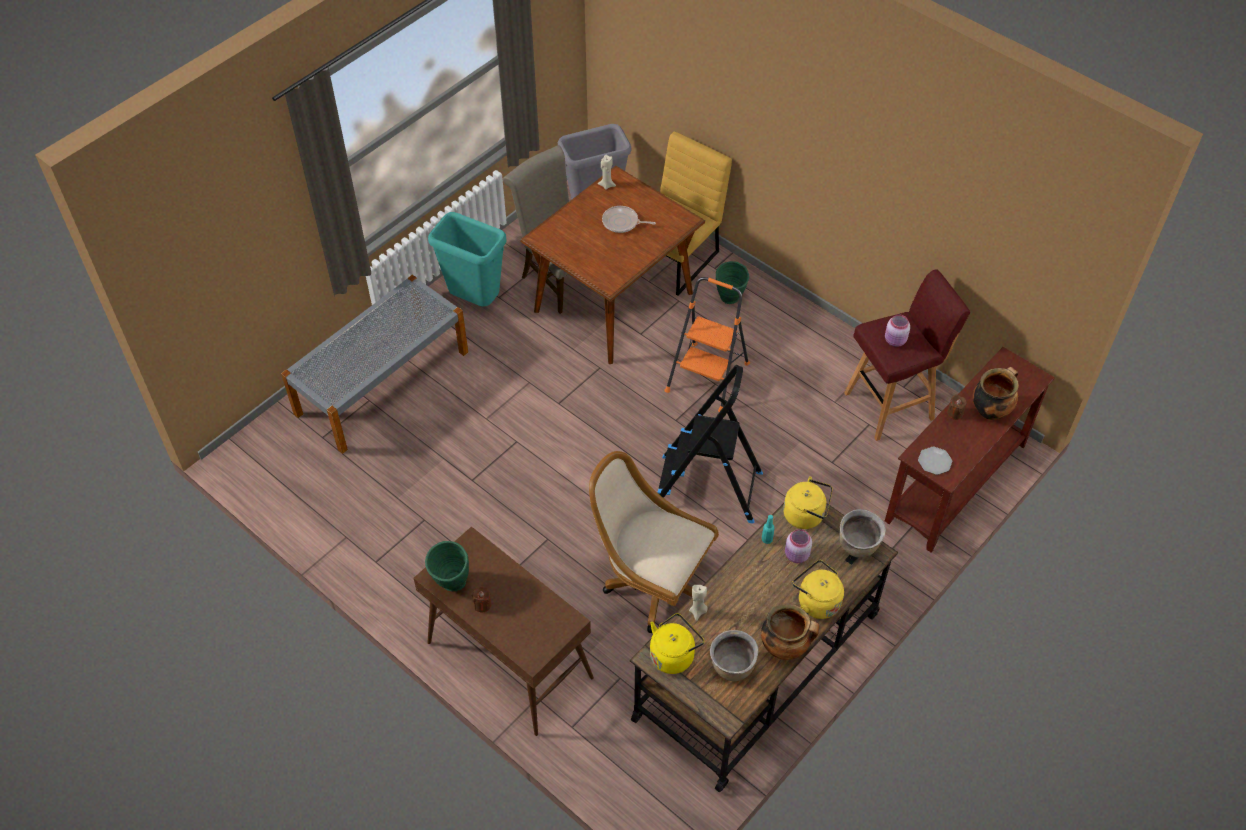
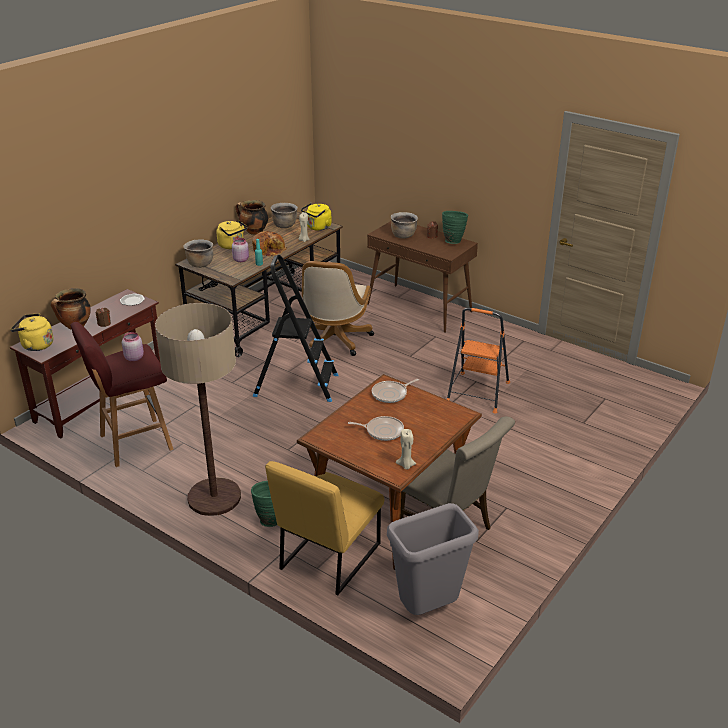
camera: 175 degrees right, 20 degrees down
(382, 382) = (580, 435): grey bench -> none
(476, 301) = (527, 502): turquoise trash can -> none
(529, 610) = (403, 235): none -> brown cooking pot
(606, 267) = (391, 394): none -> frying pan
(651, 580) = (335, 341): office chair -> office chair turned 75 degrees clockwise
(709, 374) = (293, 456): orange step ladder -> orange step ladder (477, 393)
(754, 585) = (269, 249): none -> bread
(788, 327) = (214, 497): none -> floor lamp
(806, 515) = (231, 274): yellow kettle -> yellow kettle (35, 345)

